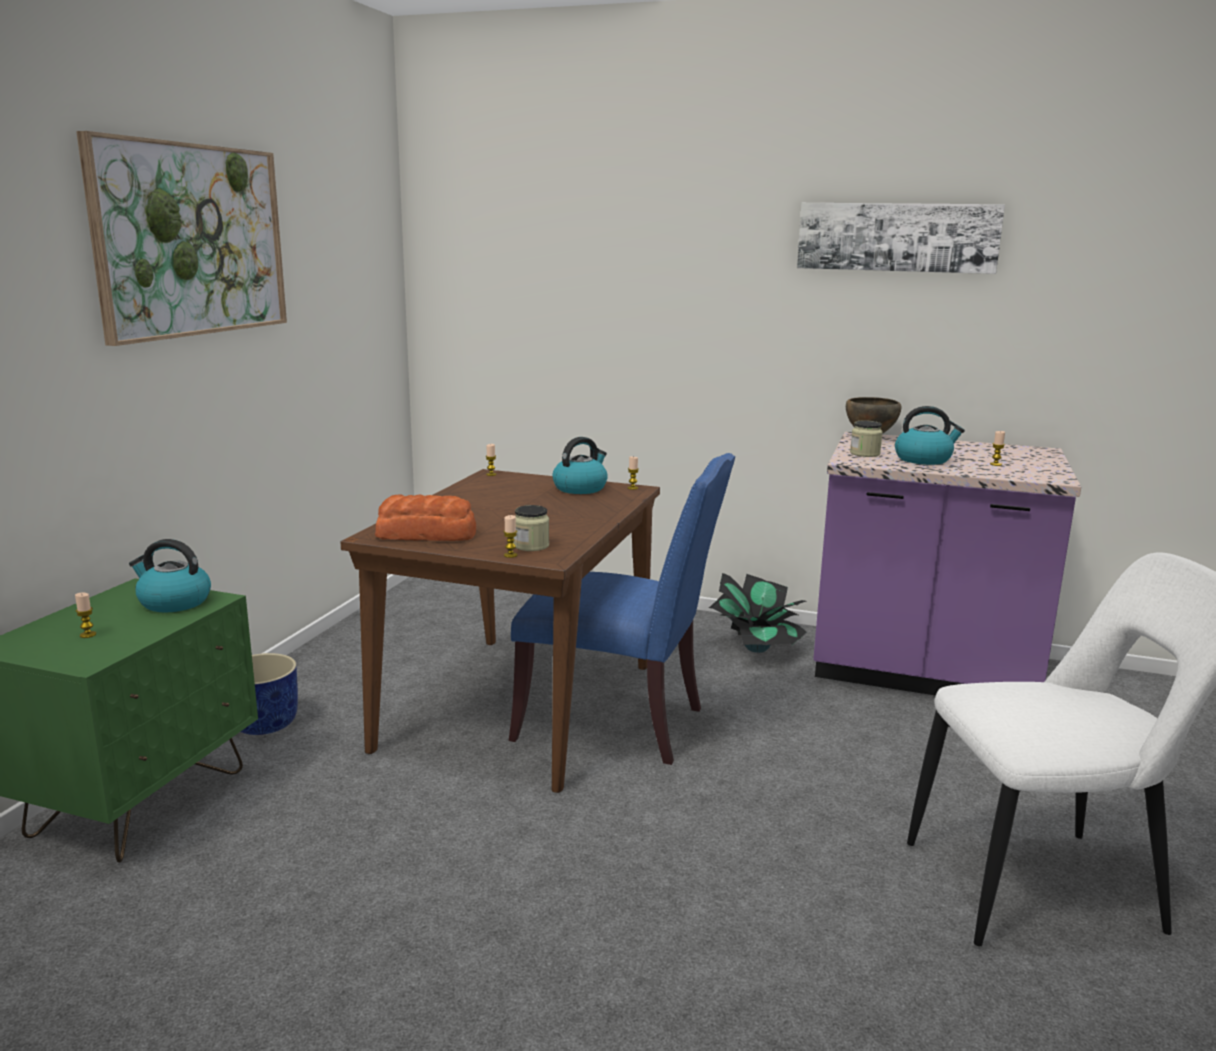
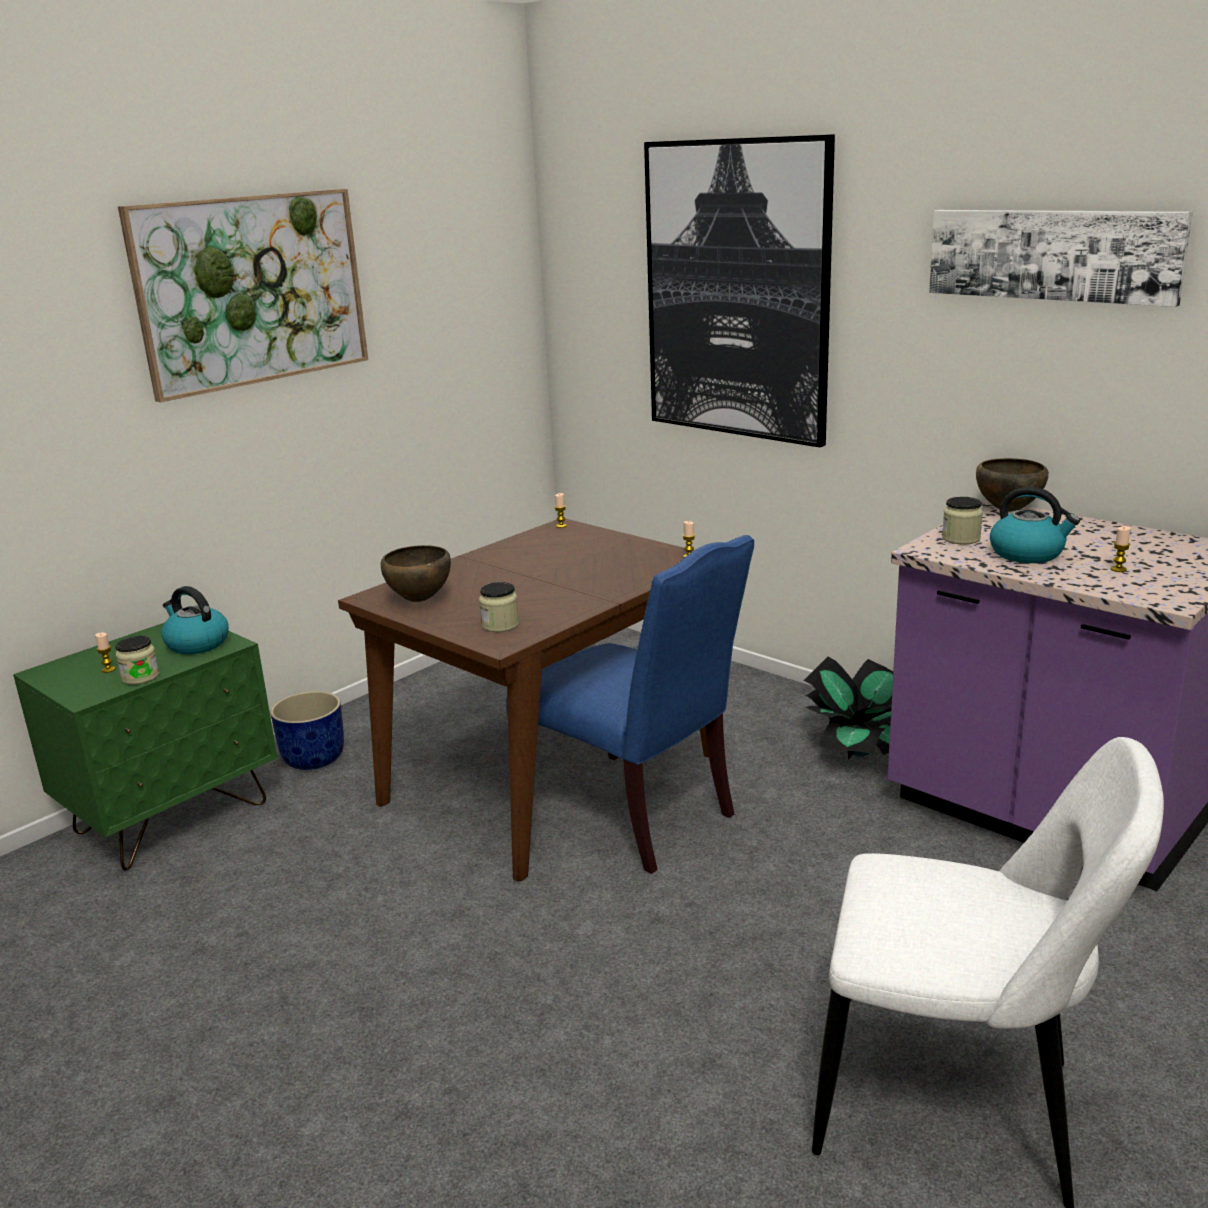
camera: 25 degrees right, 5 degrees up
(137, 637) = (140, 677): none -> jar
(427, 534) = (419, 600): bread -> brown bowl
(510, 555) = (468, 635): candle -> none
(580, 488) = (632, 552): kettle -> none
(614, 272) = (737, 291): none -> picture

